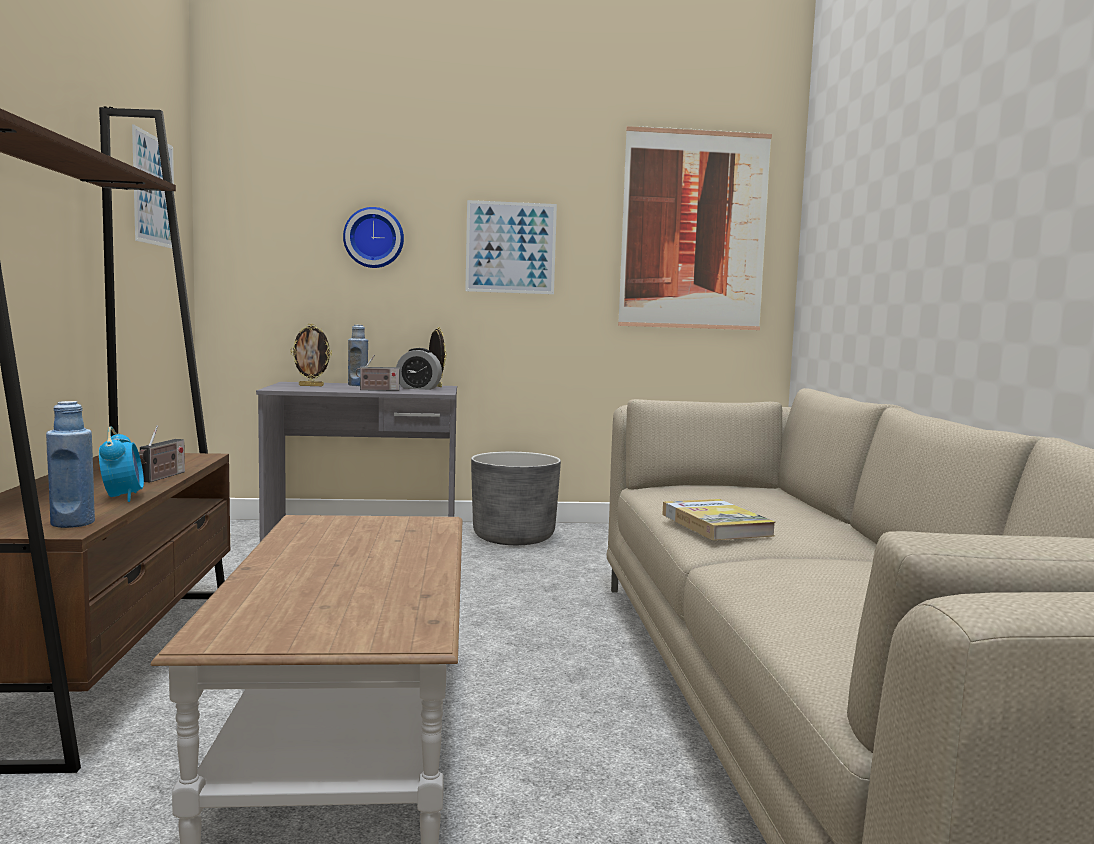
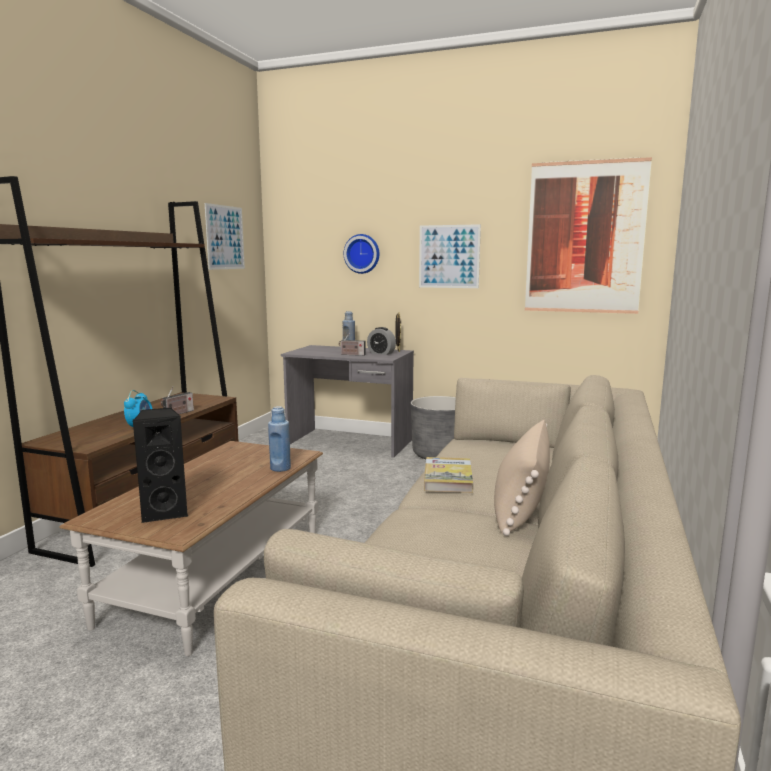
camera: 25 degrees right, 5 degrees up
(72, 523) = (96, 443): blue bottle -> blue bottle (280, 468)
(311, 386) = (320, 349): picture frame -> none
(341, 614) = (165, 512): none -> black speaker
(844, 542) = (521, 503): none -> beige pillow

